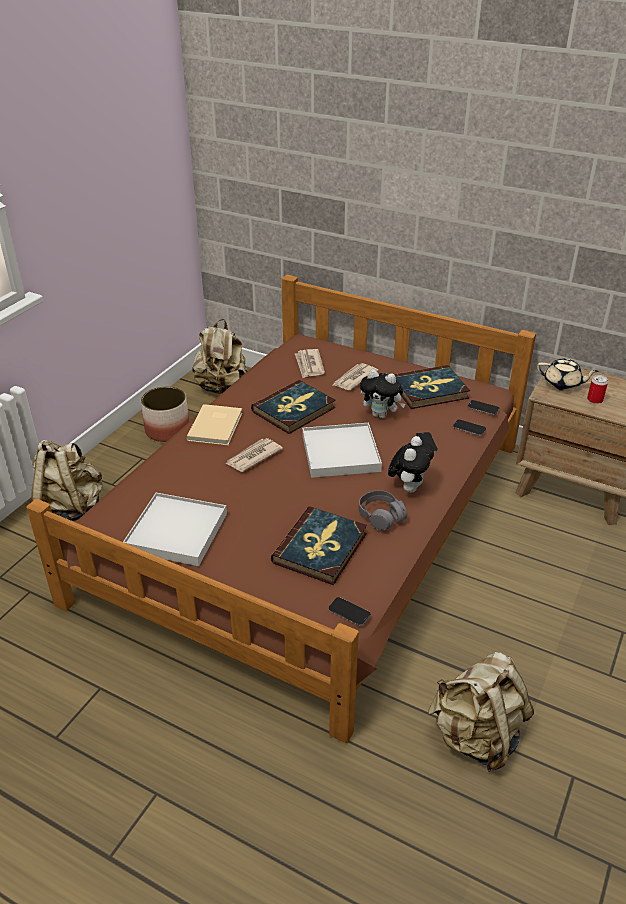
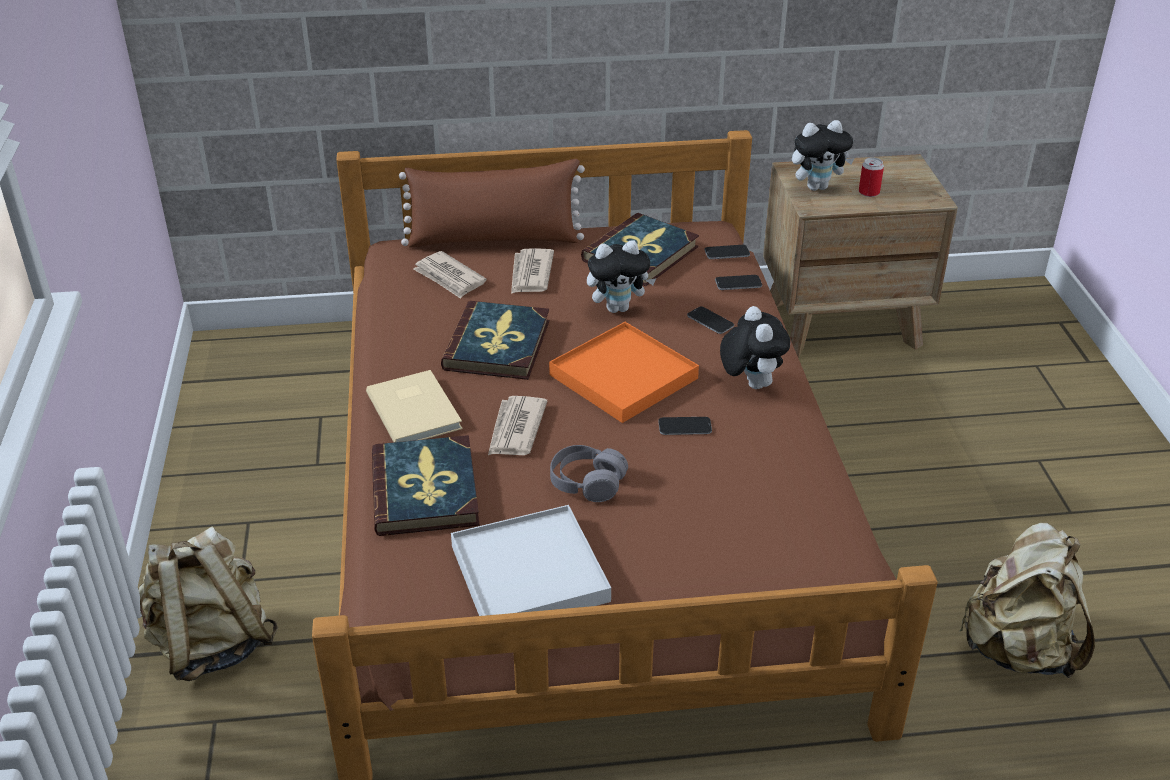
camera: 35 degrees left, 0 degrees up
(167, 430) = (245, 465): planter -> none
(222, 388) = (267, 371): beige backpack -> none
(320, 548) = (733, 503): book -> book (426, 490)
(340, 453) = (623, 376): white tray -> orange tray
(349, 612) = (849, 561): phone -> phone (685, 427)
(357, 353) = (494, 240): none -> brown pillow
(381, 516) = (758, 432): grey headphones -> grey headphones (587, 483)
(563, 384) = (817, 187): beige teapot -> plush toy

